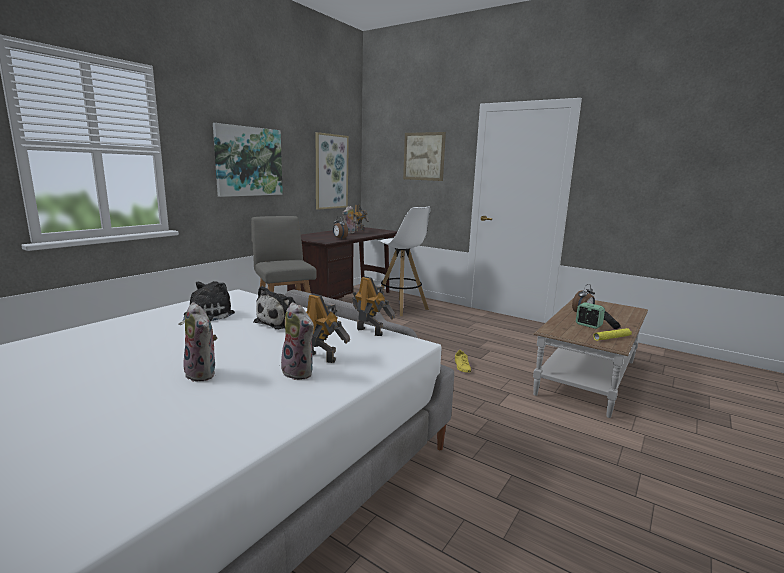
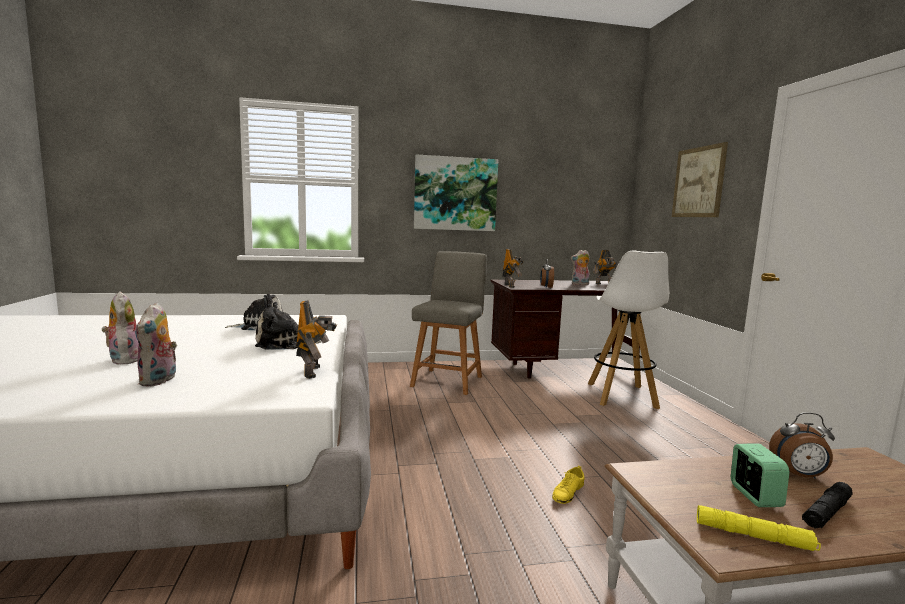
camera: 45 degrees right, 5 degrees down
(203, 374) = (123, 360): plush toy -> plush toy turned 150 degrees clockwise
(321, 356) = (210, 376): toy robot -> toy robot (510, 286)
(331, 172) = (576, 208): picture -> none

